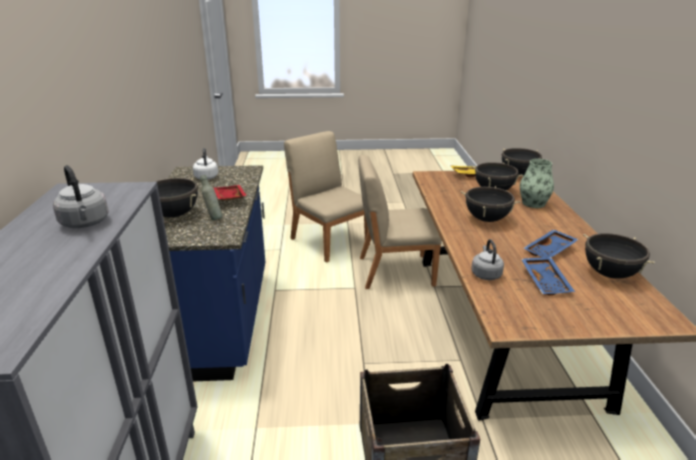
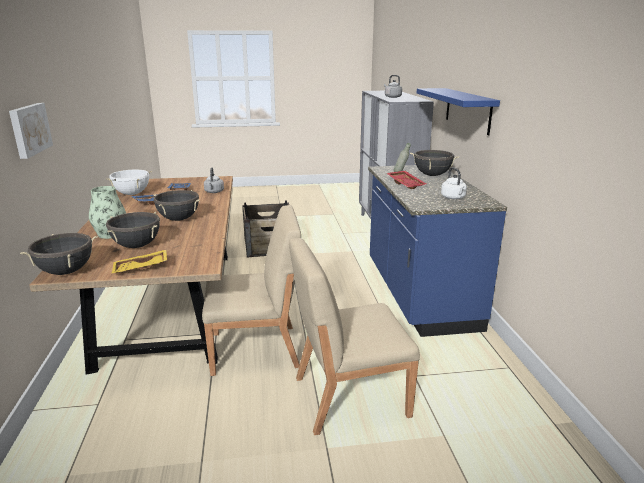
camera: 175 degrees right, 5 degrees down
(112, 133) = (467, 110): none -> blue shelf
(329, 241) = (349, 396): beige chair -> beige chair turned 120 degrees clockwise
(599, 102) = (29, 129): none -> picture
(609, 274) = (132, 194): black cooking pot -> white cooking pot

